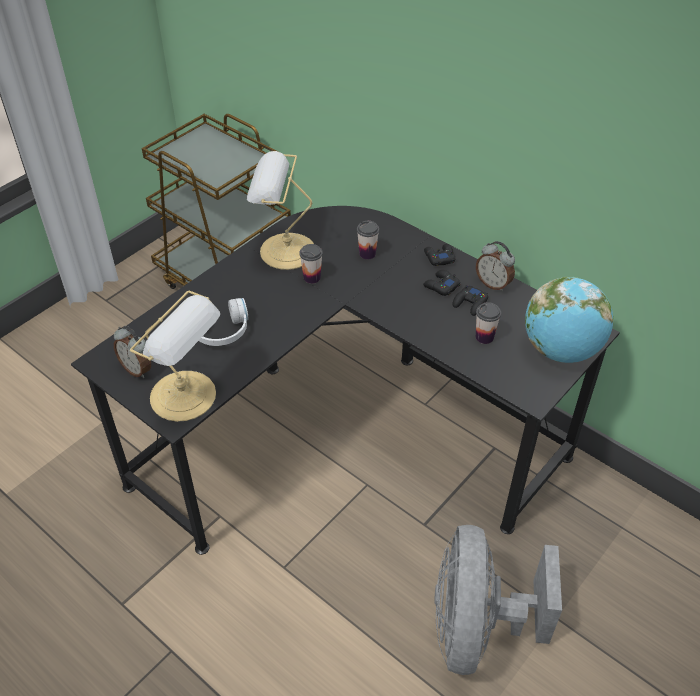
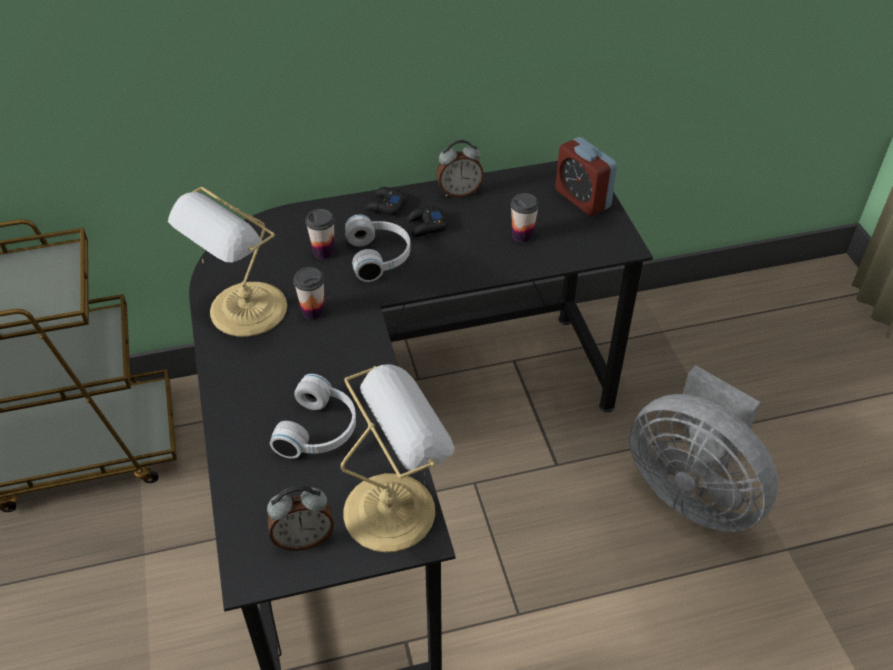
camera: 55 degrees left, 0 degrees up
(389, 280) = (380, 256): none -> white headphones
(470, 303) = (470, 220): black game controller -> none
(561, 350) = (582, 199): globe -> alarm clock

